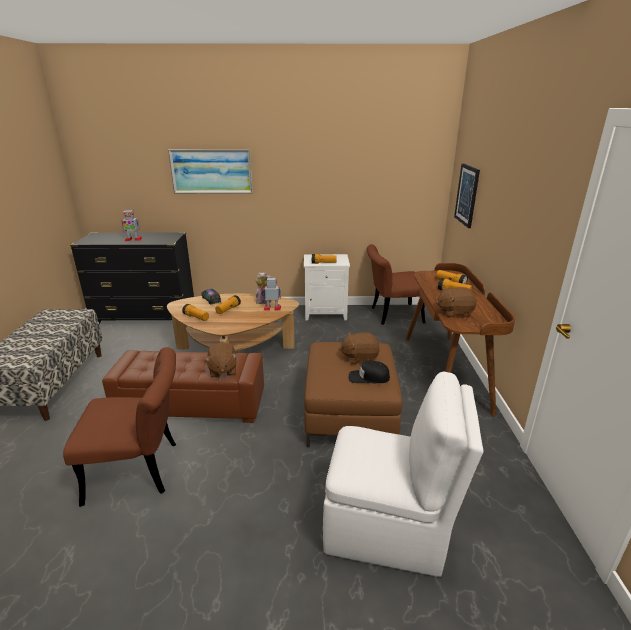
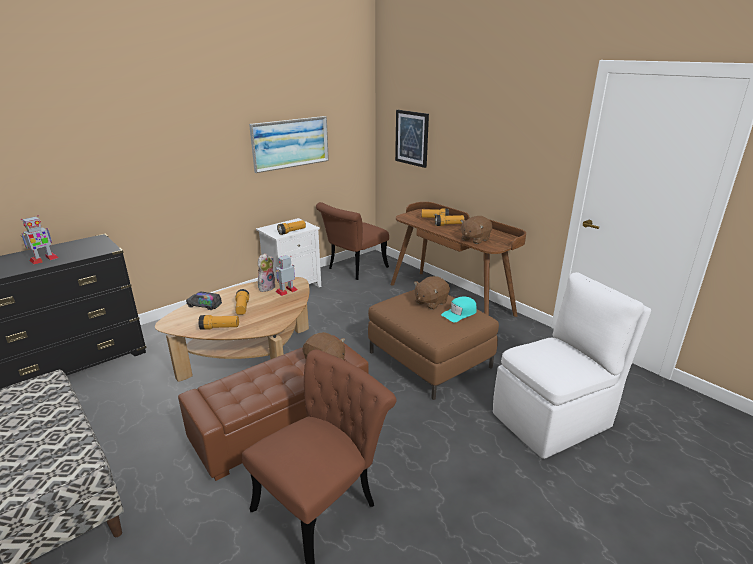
camera: 40 degrees left, 0 degrees up
(211, 171) = (131, 146): picture -> picture (290, 143)
(368, 377) = (459, 313): black cap -> turquoise cap

